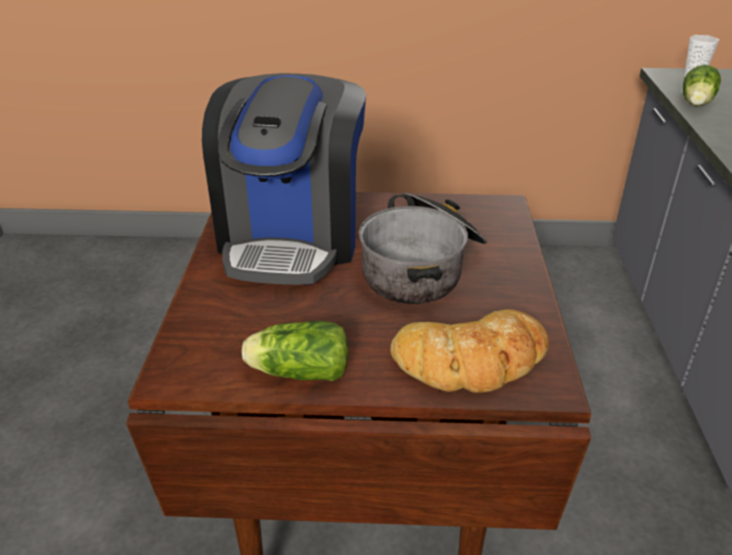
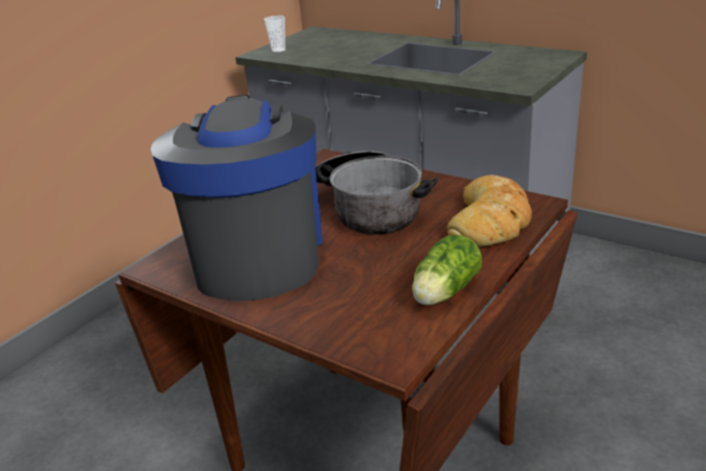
camera: 55 degrees left, 5 degrees down
(292, 238) = (257, 254): coffee machine -> coffee machine turned 135 degrees counterclockwise
(696, 103) = (309, 60): lettuce -> none

